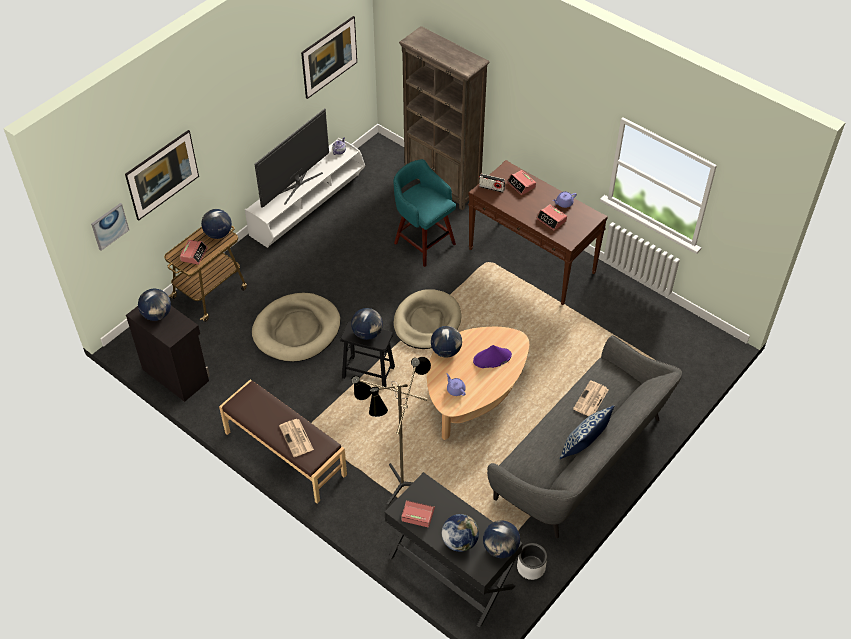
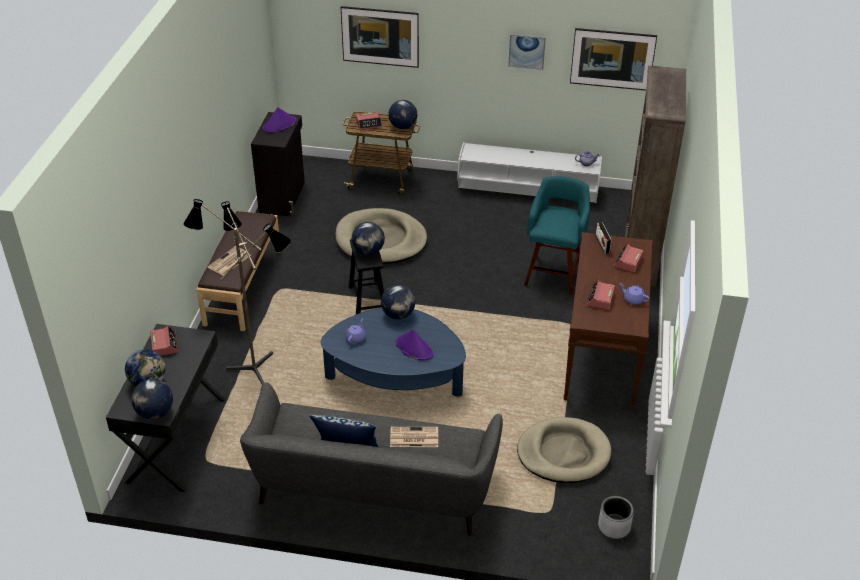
camera: 60 degrees right, 10 degrees down
(109, 226) = (314, 44): picture -> picture (526, 51)
(157, 315) = (279, 125): globe -> purple hat
(297, 184) = (521, 157): television -> none
(427, 322) = (457, 313): beige dog bed -> beige dog bed (563, 453)
(474, 394) = (395, 377): beige coffee table -> blue coffee table
(531, 567) = (212, 496): white planter -> white planter (614, 526)

